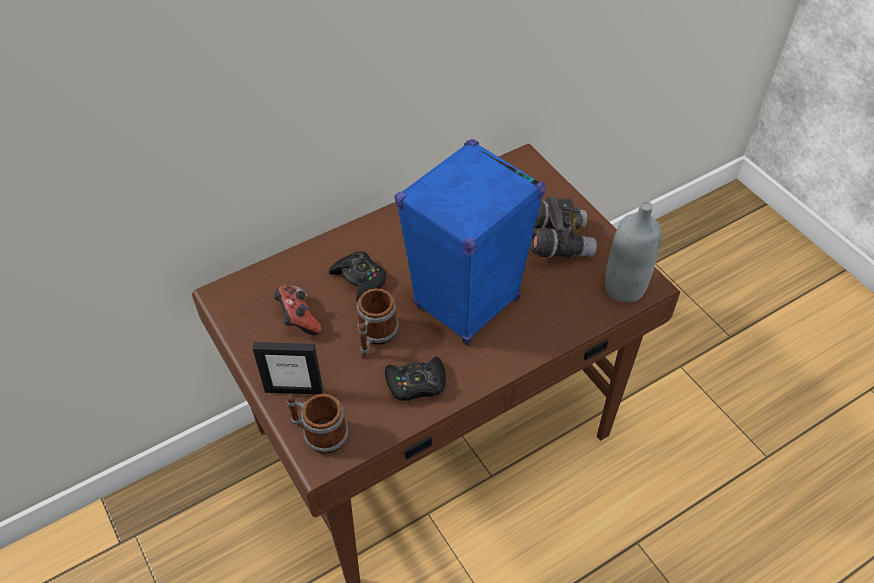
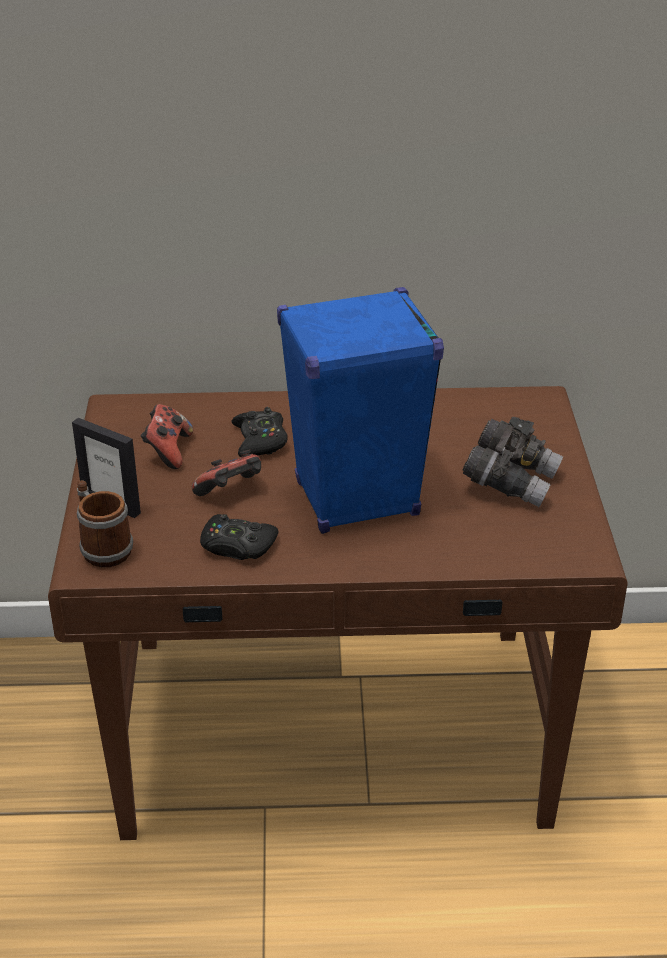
camera: 30 degrees right, 15 degrees down
(375, 337) = (231, 492): mug -> game controller
(624, 288) = (555, 550): grey bottle -> none

